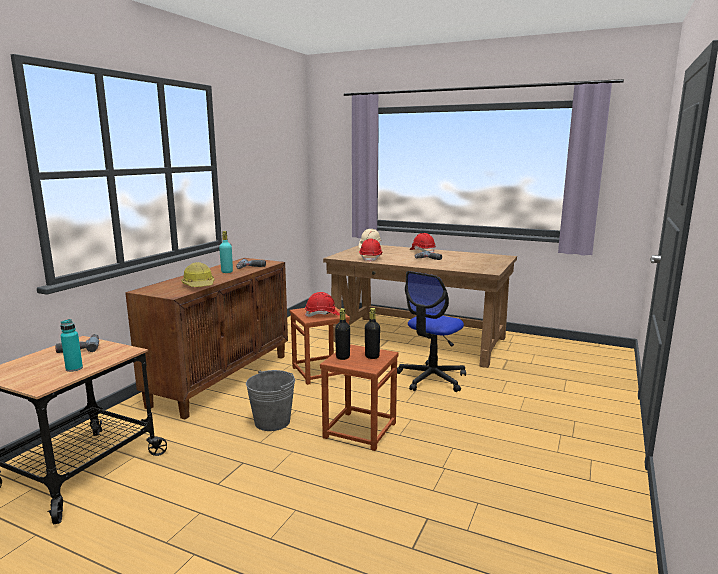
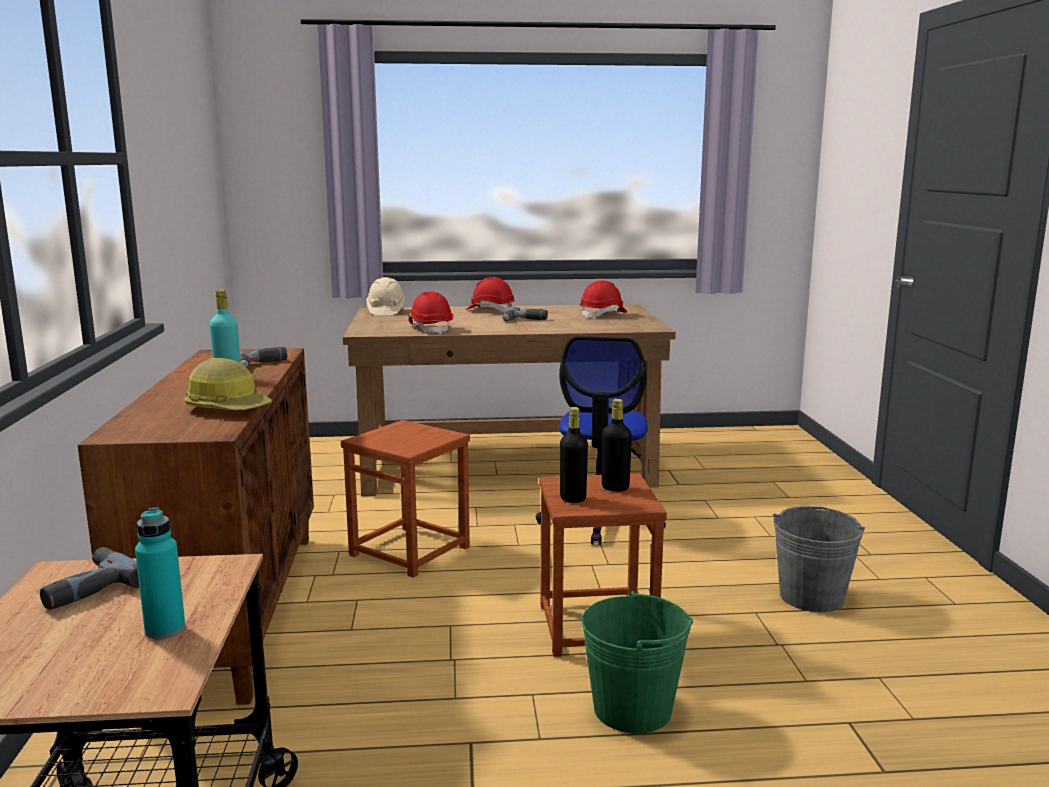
camera: 30 degrees left, 0 degrees up
(272, 422) = (433, 657): grey bucket -> grey bucket (811, 597)
(322, 315) = (418, 439): red hard hat -> red hard hat (603, 315)
(327, 473) = (632, 709): none -> green bucket

